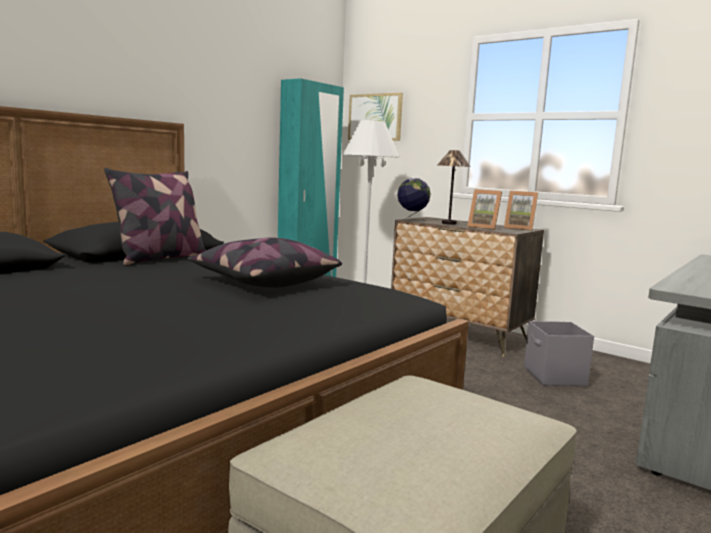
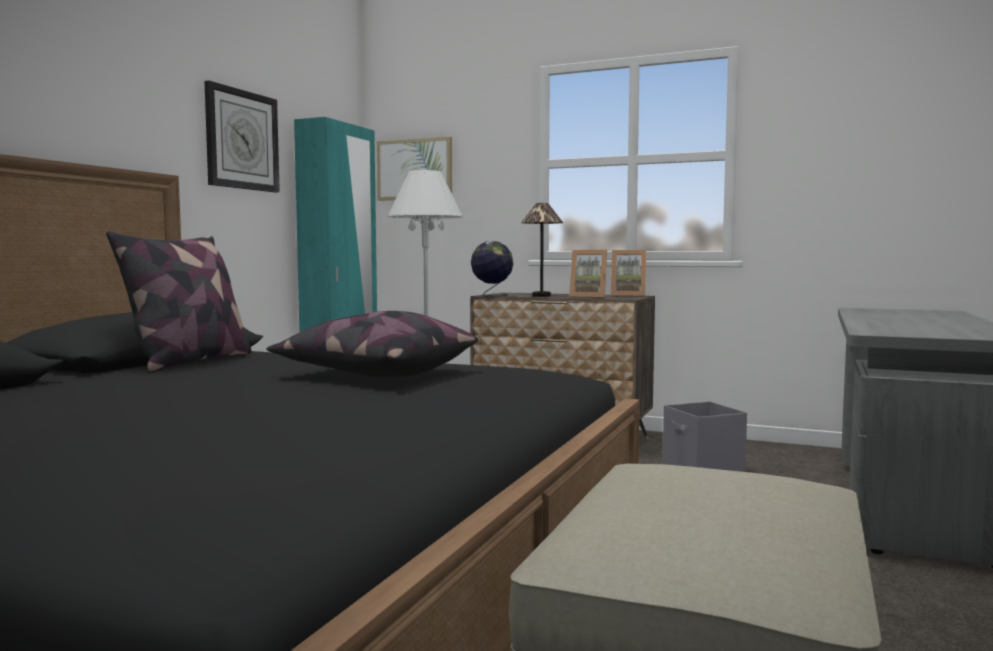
camera: 15 degrees left, 5 degrees down
(238, 96) = (242, 140): none -> wall clock

